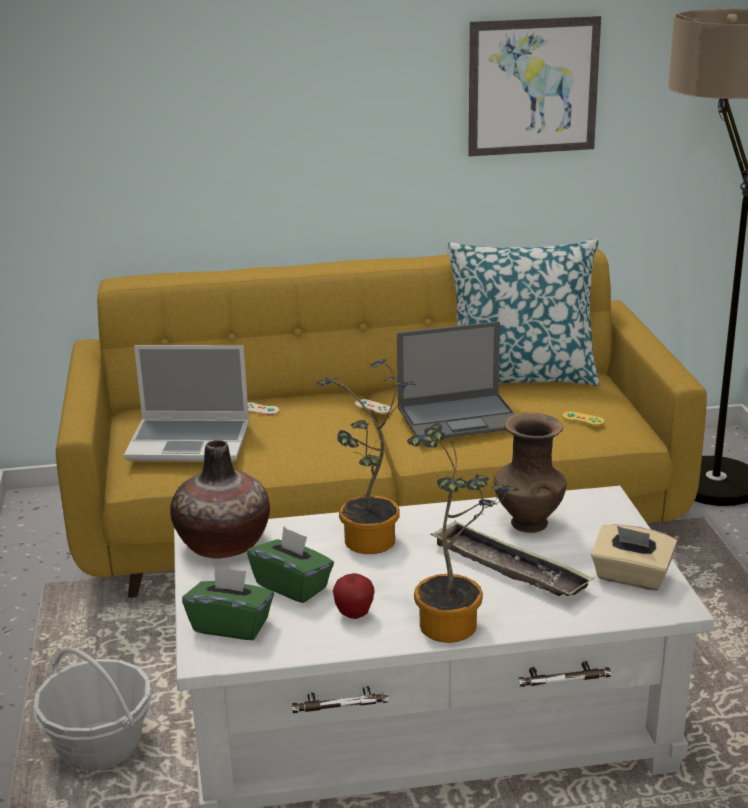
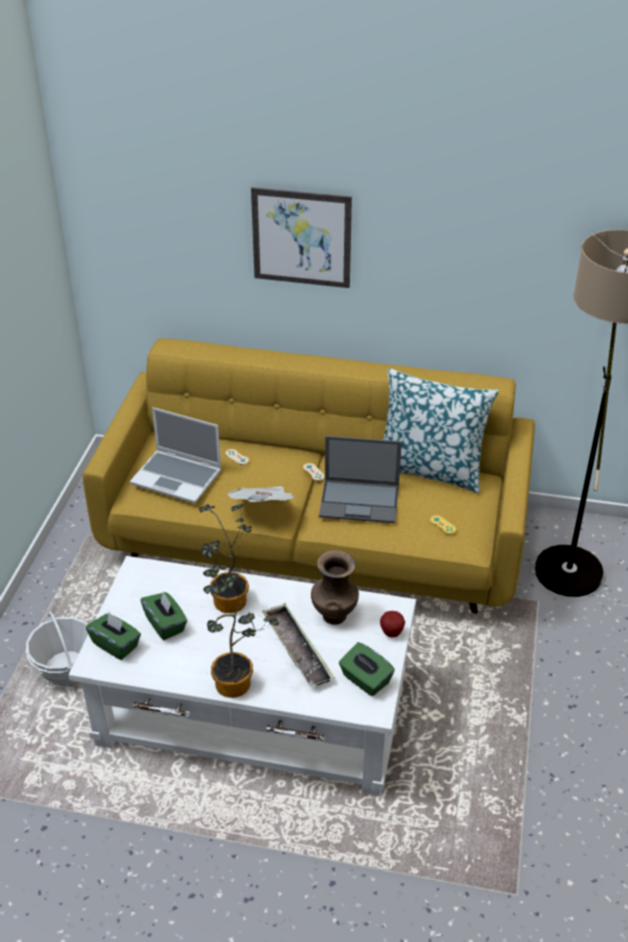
camera: 20 degrees right, 15 degrees up
(223, 544) = (145, 578): vase -> none
(335, 448) = (263, 507): none -> newspaper
(354, 615) = (186, 658): apple -> apple (391, 633)
(533, 86) = (479, 262): picture -> picture (301, 238)
(631, 577) = (365, 680): beige tissue box -> green tissue box

